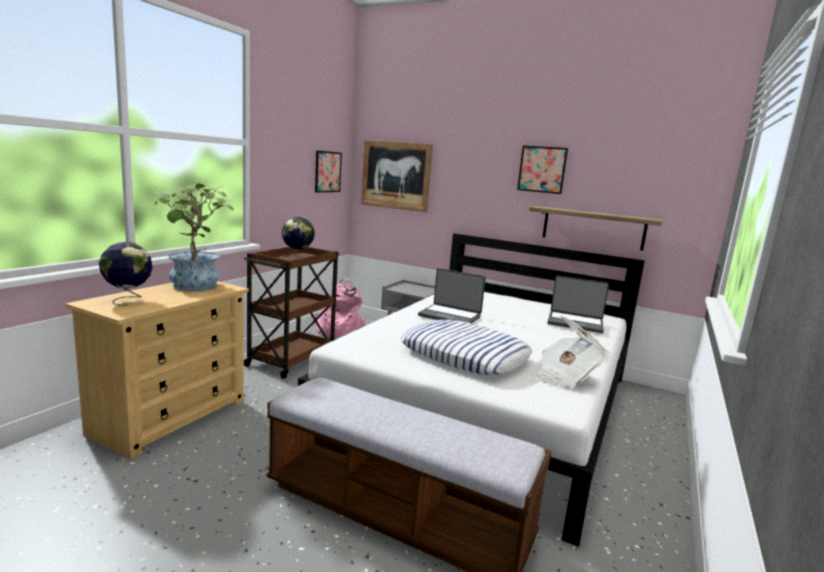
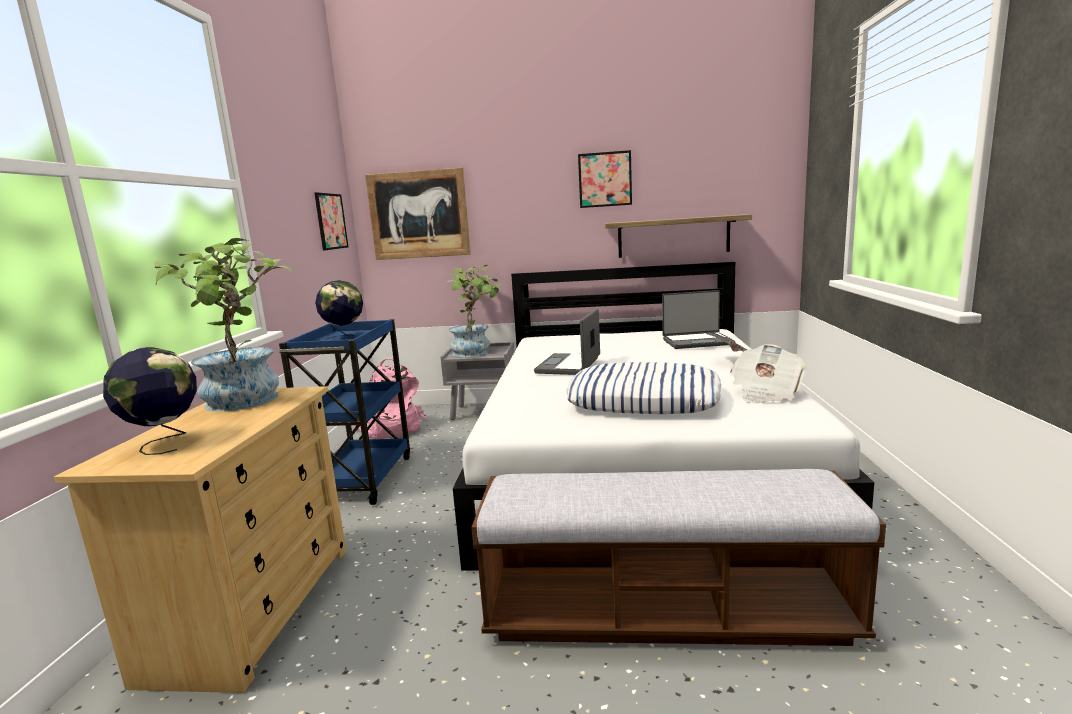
camera: 20 degrees left, 0 degrees up
(292, 359) = (362, 478): brown cart -> blue cart
(413, 289) = (477, 352): none -> potted plant
(450, 316) = (570, 365): laptop -> laptop turned 105 degrees clockwise

